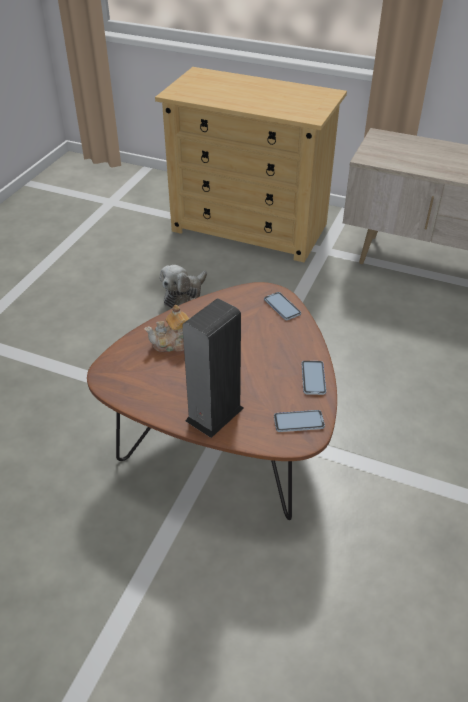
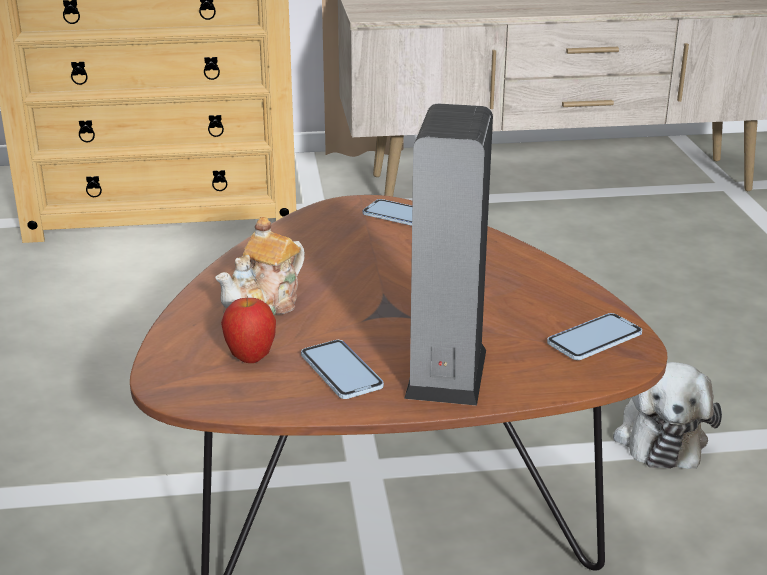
camera: 30 degrees left, 15 degrees down
(144, 372) = (250, 358): none -> apple
(184, 295) = (123, 322): plush toy -> plush toy (659, 436)
(313, 378) = (552, 282): phone -> phone (341, 371)

